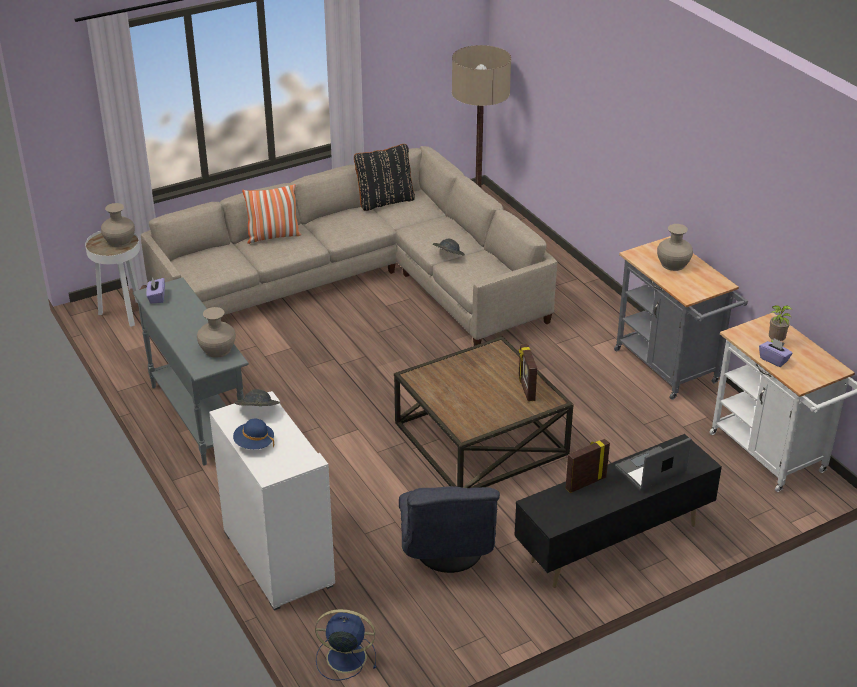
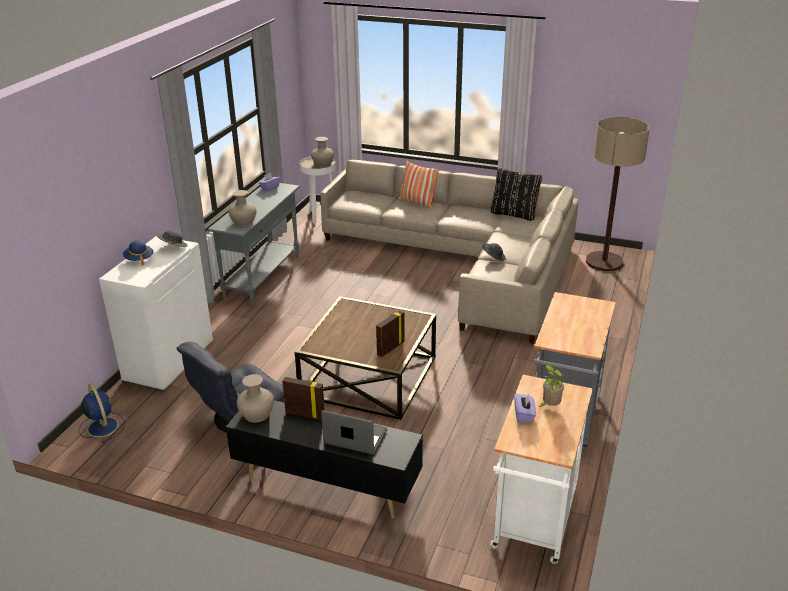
camera: 50 degrees right, 5 degrees down
(673, 264) = (579, 318): beige vase -> beige vase (256, 414)

